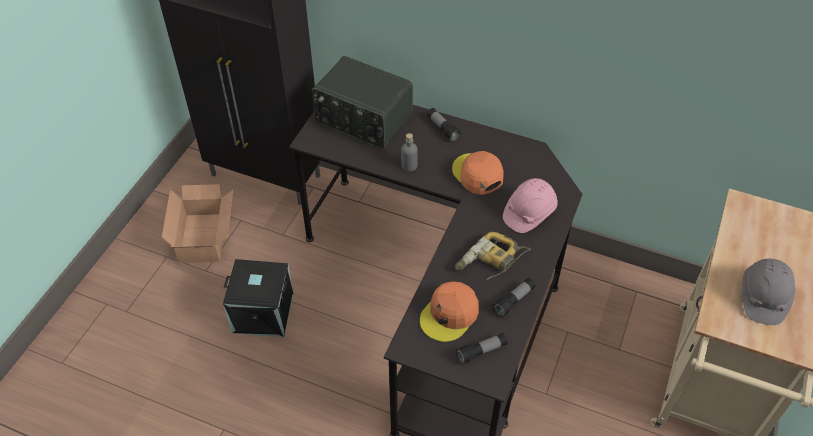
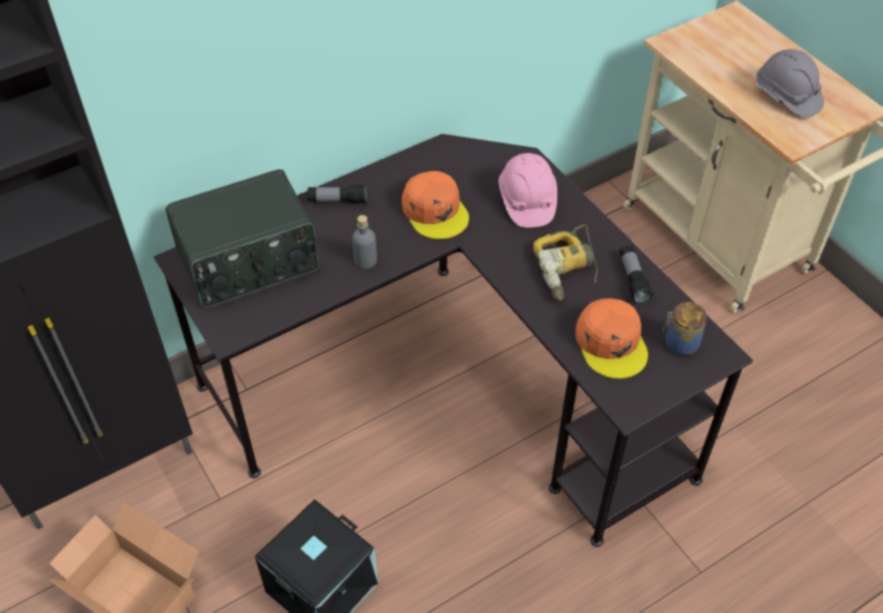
camera: 55 degrees left, 0 degrees up
(477, 174) = (435, 211): orange cap -> orange cap turned 120 degrees counterclockwise
(481, 352) = (679, 343): flashlight -> jar

